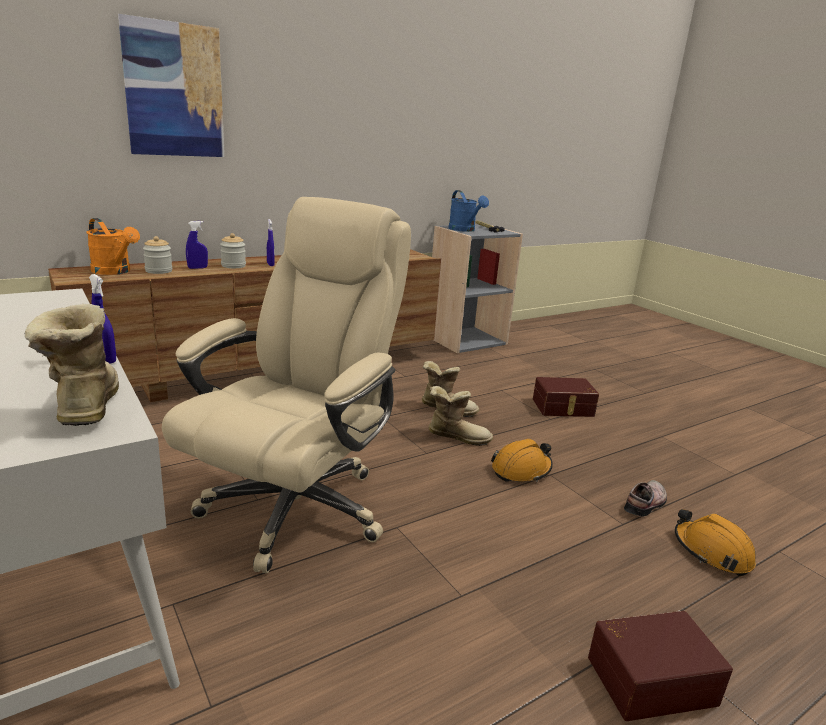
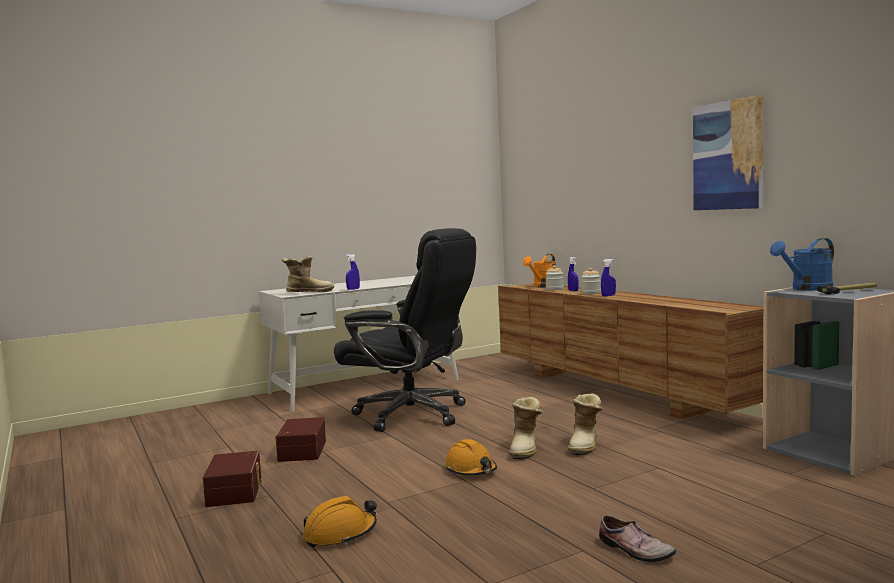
camera: 95 degrees right, 15 degrees down
(174, 90) = (595, 170): picture -> picture (728, 155)
(295, 509) = (411, 414): beige office chair -> black office chair
(563, 408) = (631, 497): brown storage box -> brown storage box (301, 451)
(646, 504) = (418, 516): shoe -> shoe (634, 550)

